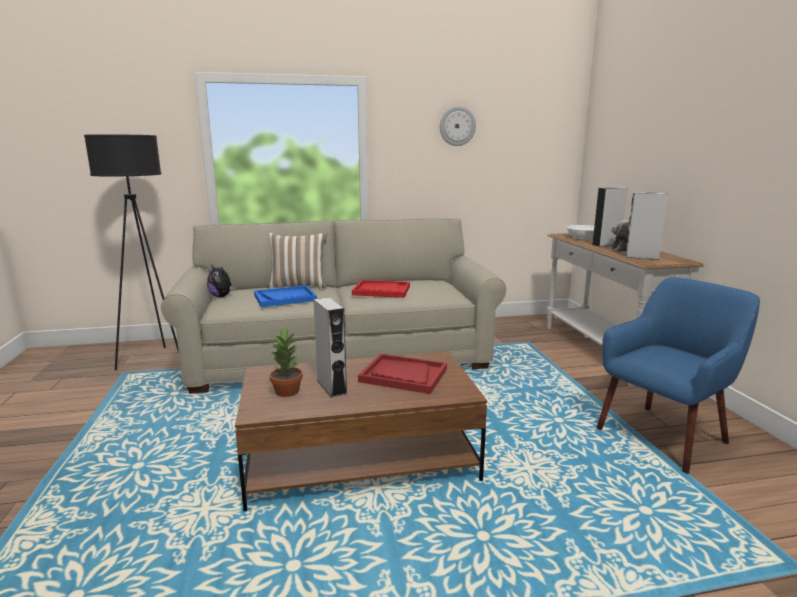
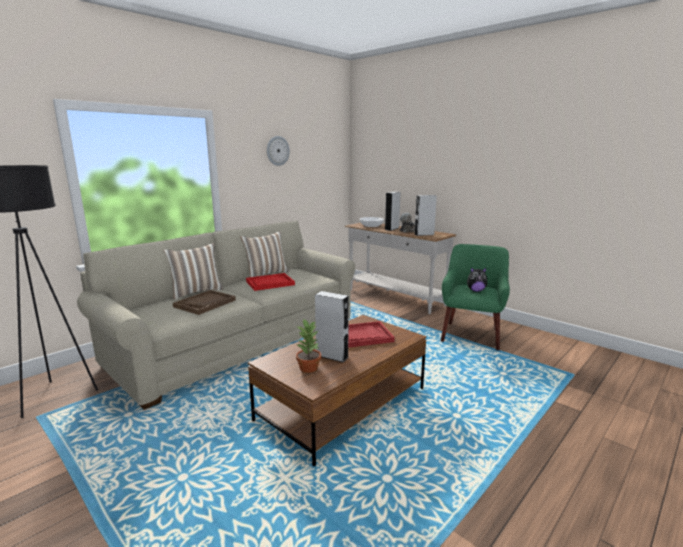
camera: 35 degrees left, 0 degrees up
(222, 296) = (137, 314): plush toy -> plush toy (476, 291)
(285, 298) = (205, 303): blue tray -> brown tray
(395, 280) = (266, 274): none -> pillow
(663, 436) = (471, 335): blue armchair -> green armchair

